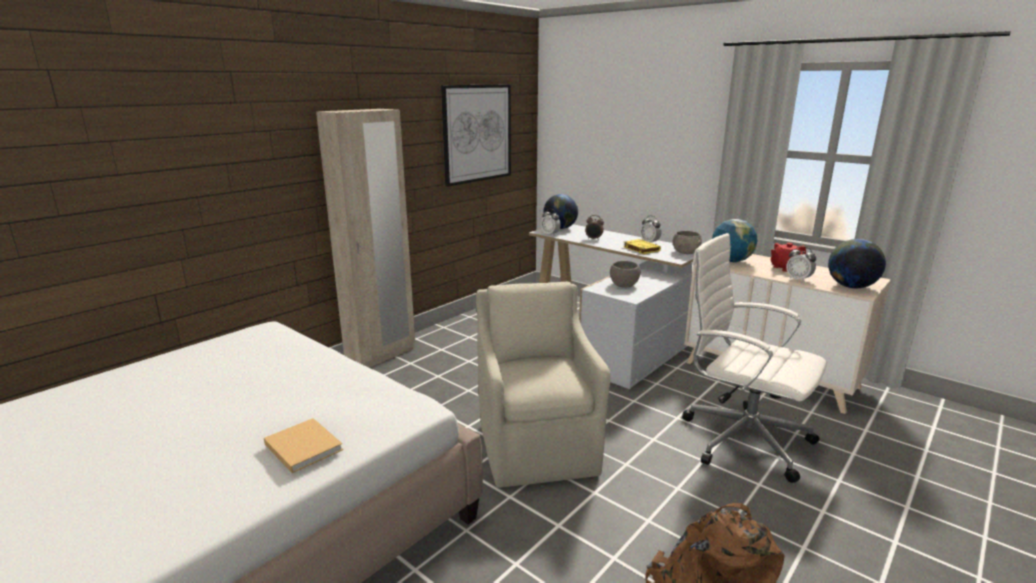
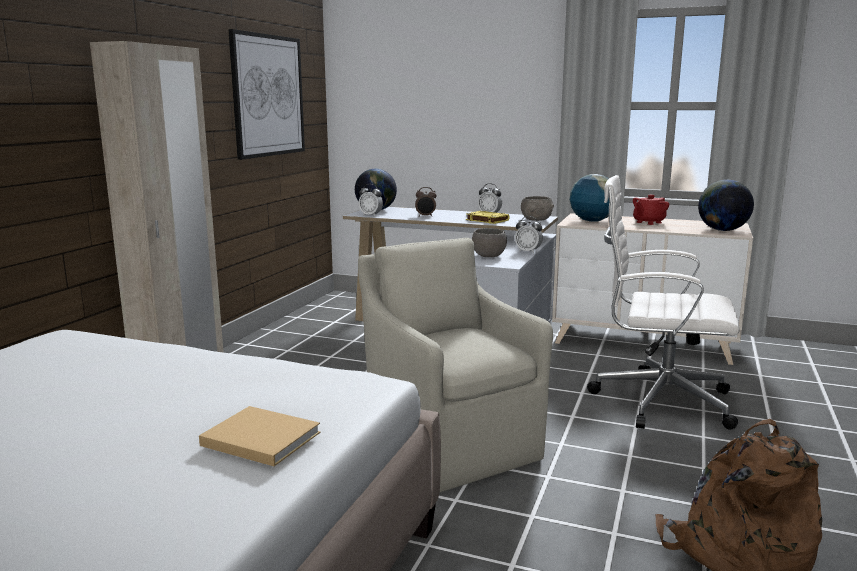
camera: 20 degrees left, 5 degrees down
(798, 279) = (671, 229): alarm clock -> alarm clock (528, 252)

